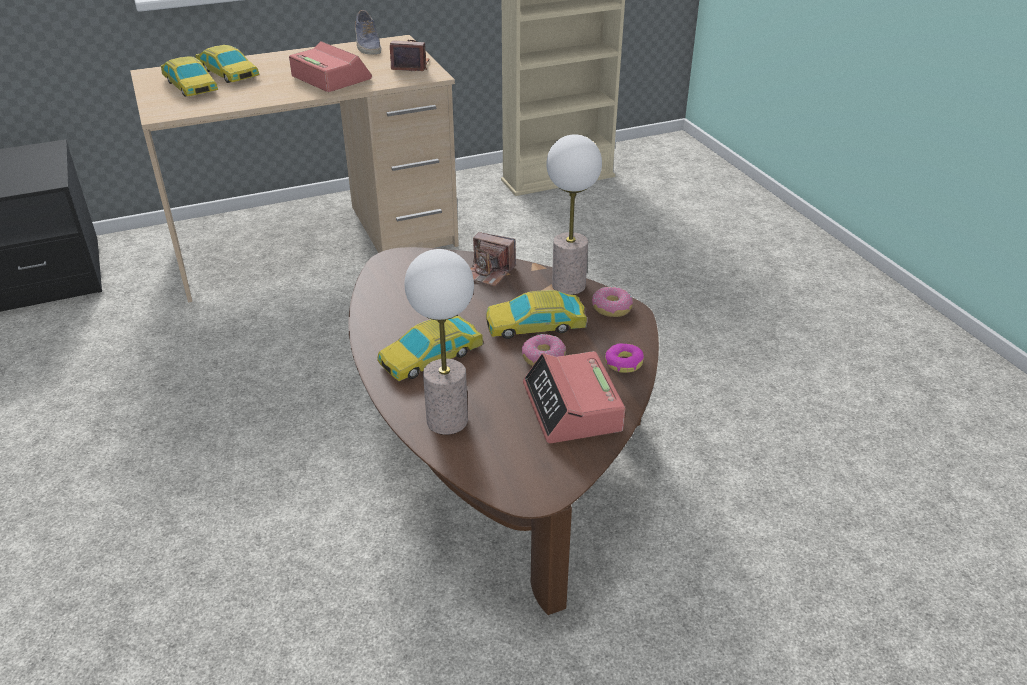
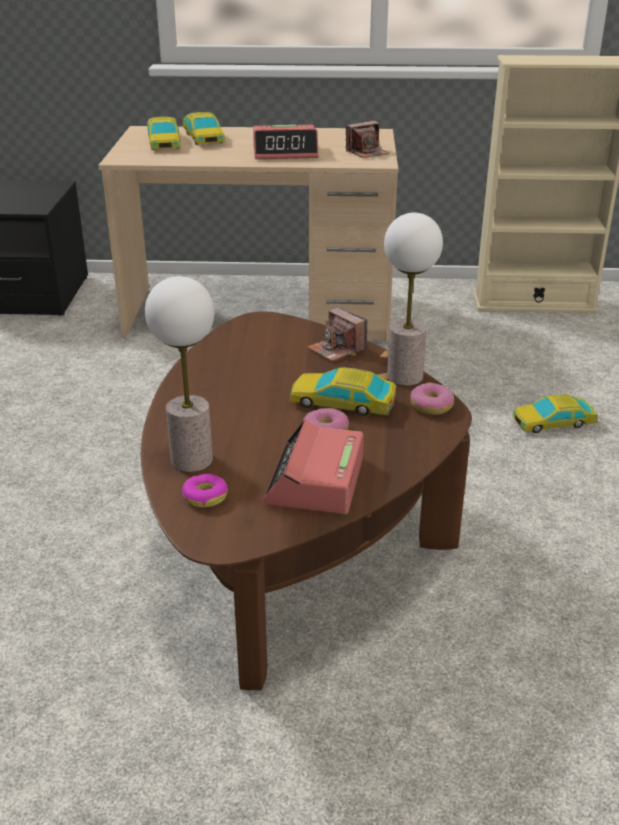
camera: 25 degrees right, 5 degrees down
(330, 78) = (285, 152): alarm clock -> alarm clock turned 105 degrees clockwise
(367, 45) = (344, 132): shoe -> none
(411, 66) = (367, 153): camera -> camera turned 120 degrees clockwise
(431, 356) = (223, 405): toy car -> toy car (553, 422)
(623, 363) = (400, 456): donut -> donut (205, 496)

